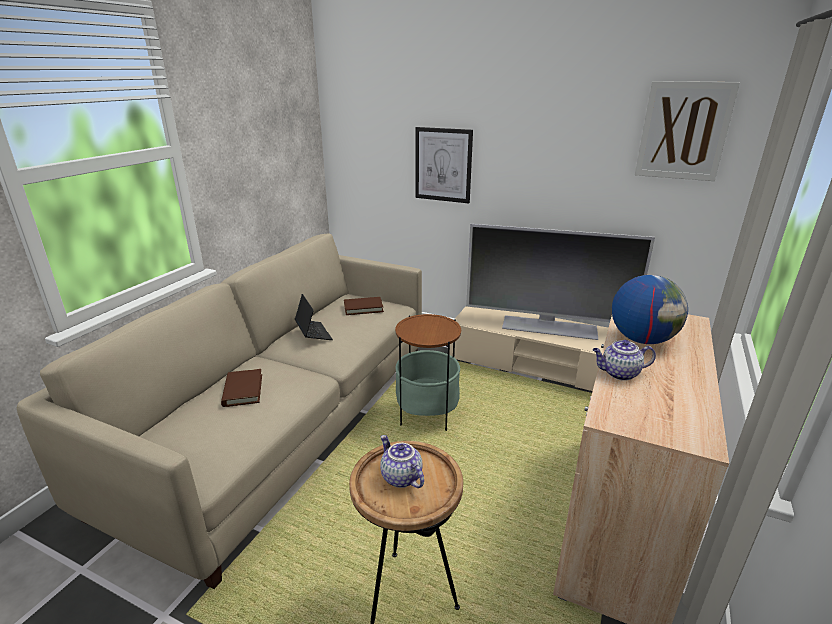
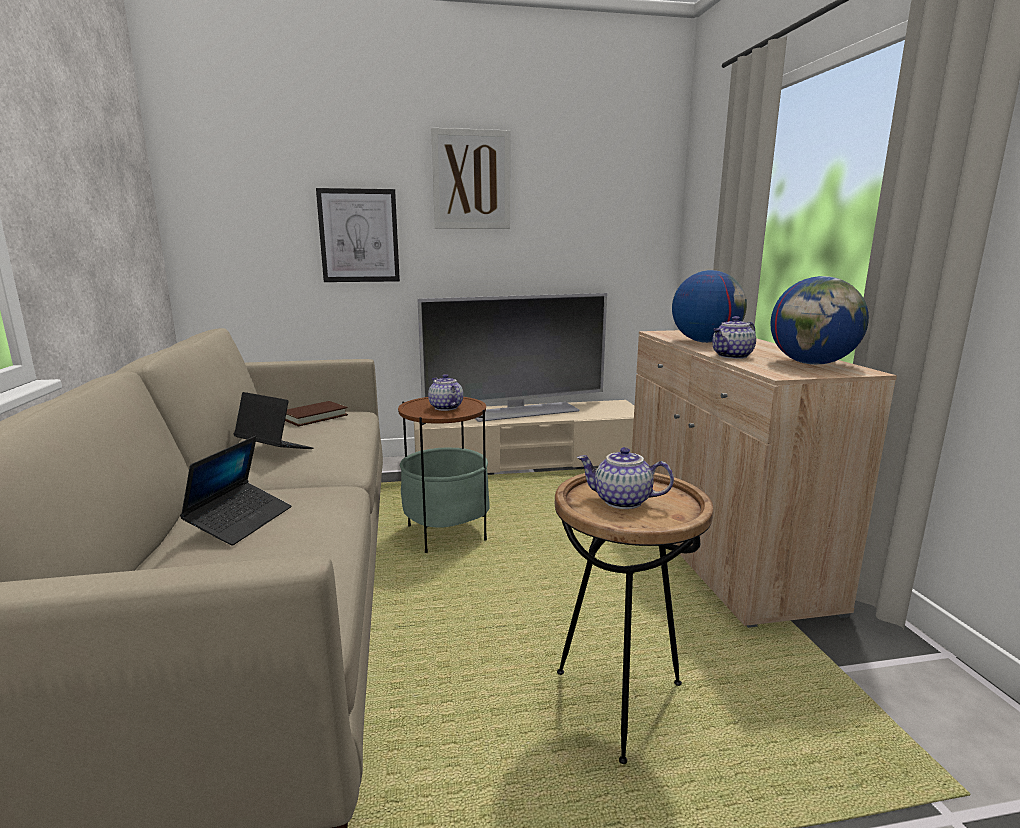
camera: 35 degrees left, 10 degrees down
(243, 390) = (240, 521): brown book -> laptop
(428, 330) = (445, 408): none -> teapot
(675, 412) = (812, 363): none -> globe
(683, 131) = (614, 184): picture -> picture (471, 180)

